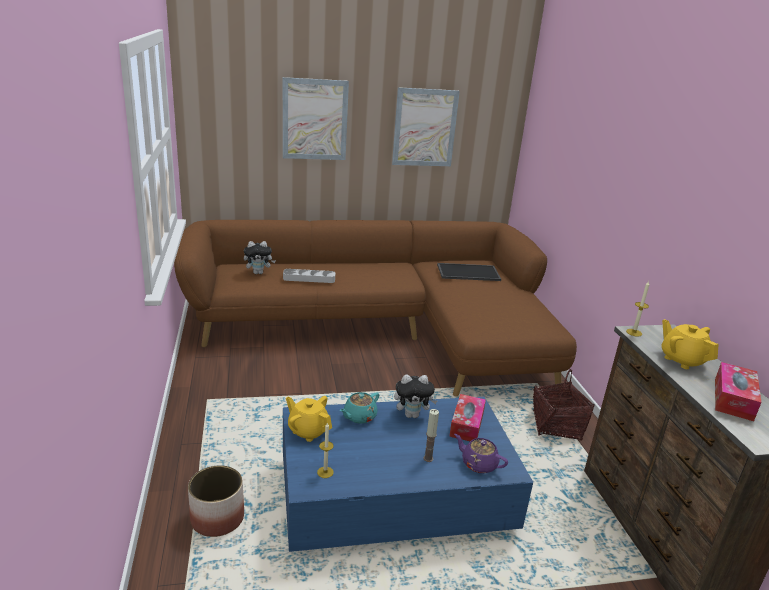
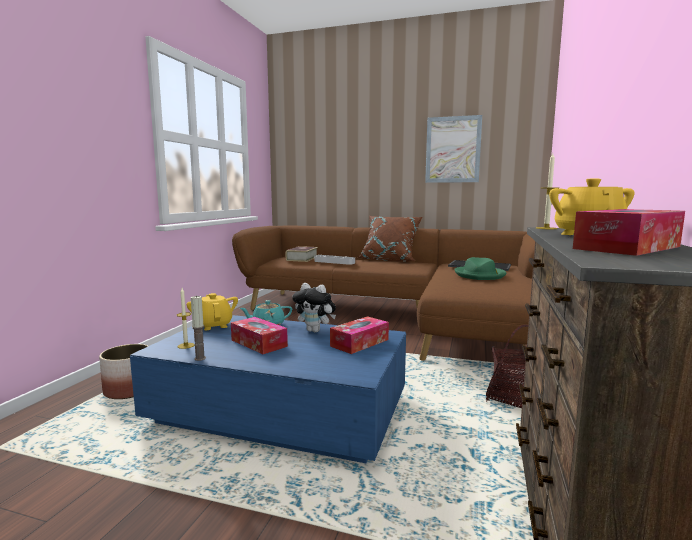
camera: 30 degrees right, 15 degrees down
(259, 273) = (302, 258): plush toy -> book
(315, 119) = (362, 149): picture -> none
(359, 261) = (389, 260): none -> brown pillow
(386, 449) = (259, 343): none -> tissue box
(428, 458) = (286, 354): candle -> candle (200, 358)
(478, 464) = (331, 366): purple teapot -> none
(487, 296) = (480, 275): none -> green hat

